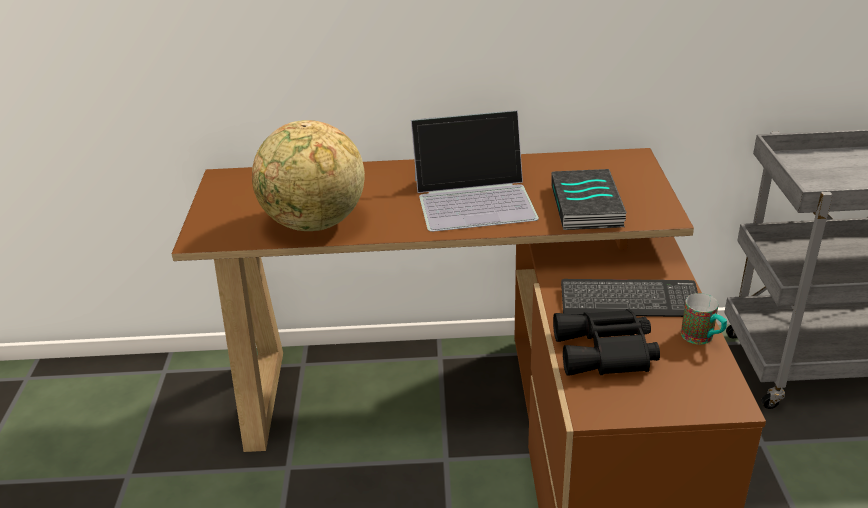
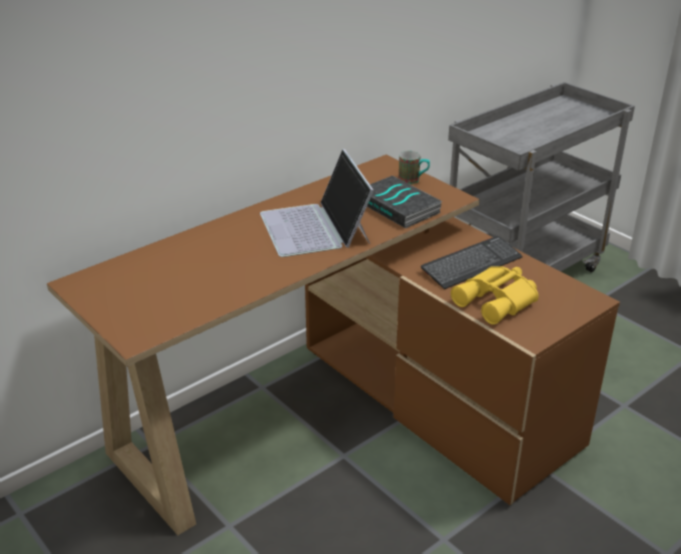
camera: 40 degrees left, 0 degrees up
(314, 224) = (219, 290): globe -> none
(475, 198) = (316, 228): laptop -> laptop turned 120 degrees clockwise
(606, 353) = (498, 301): black binoculars -> yellow binoculars
(702, 338) = (537, 270): mug -> mug (413, 180)

